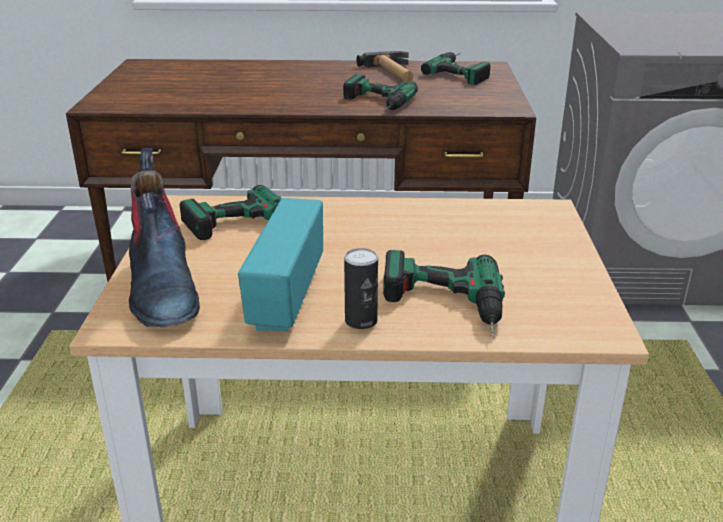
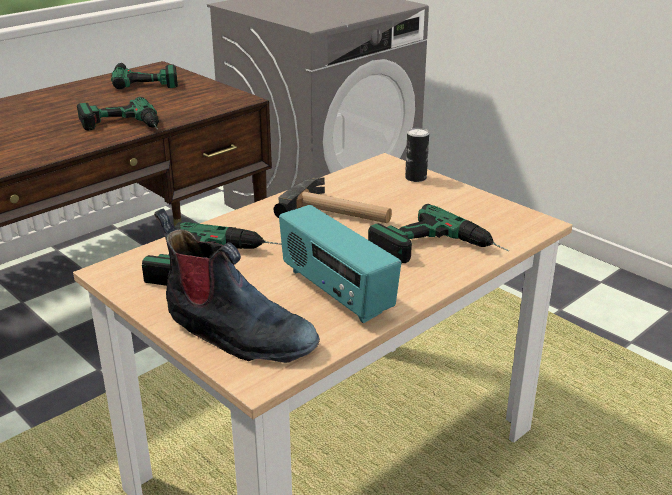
camera: 45 degrees left, 0 degrees up
(361, 321) = (412, 283): can -> can (415, 178)
(393, 73) = (85, 95): hammer -> hammer (338, 213)

